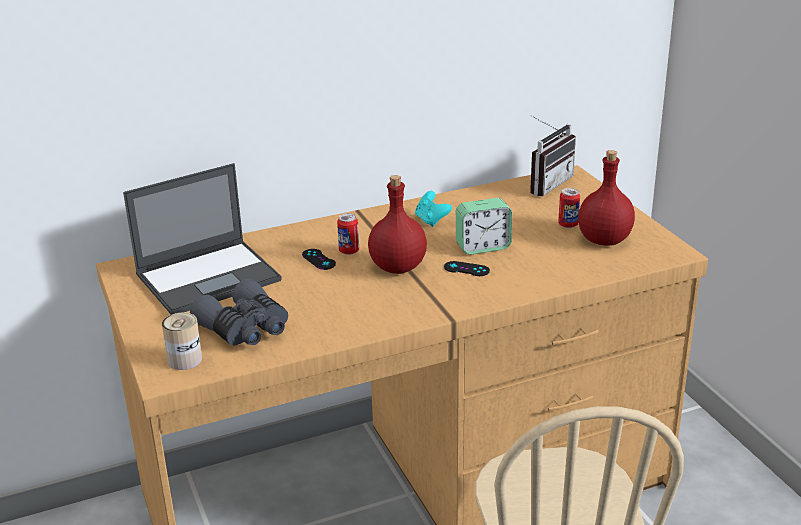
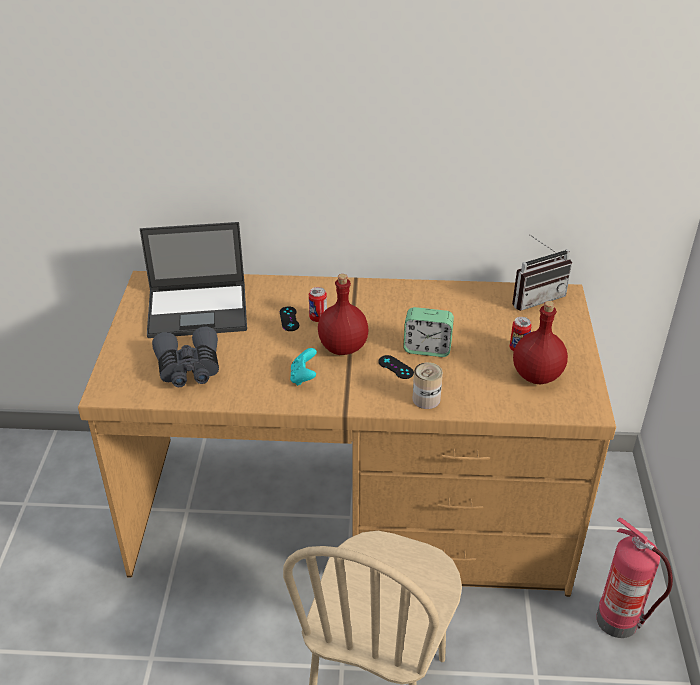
camera: 25 degrees right, 10 degrees up
(185, 360) = (128, 382): can -> can (426, 399)
(431, 220) = (406, 307): turquoise game controller -> turquoise game controller (303, 377)
(729, 491) = (619, 621): none -> fire extinguisher

